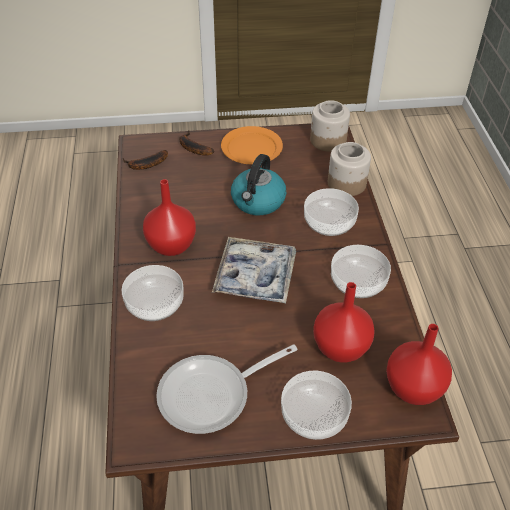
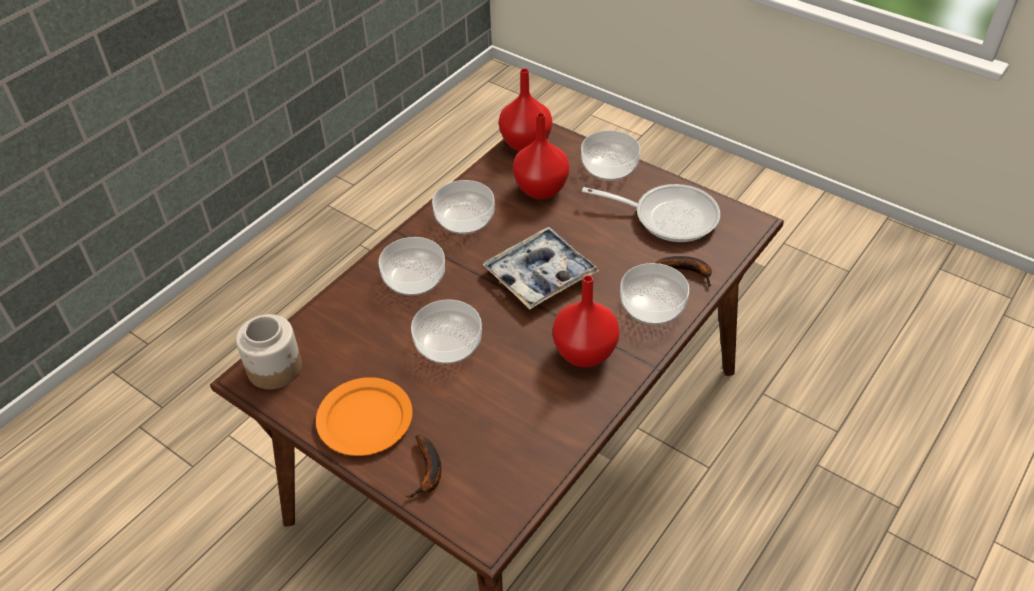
camera: 135 degrees left, 0 degrees up
(145, 165) = (510, 484): banana -> banana (688, 271)
(258, 201) = (447, 344): kettle -> bowl
(346, 183) = (340, 305): jar -> none

